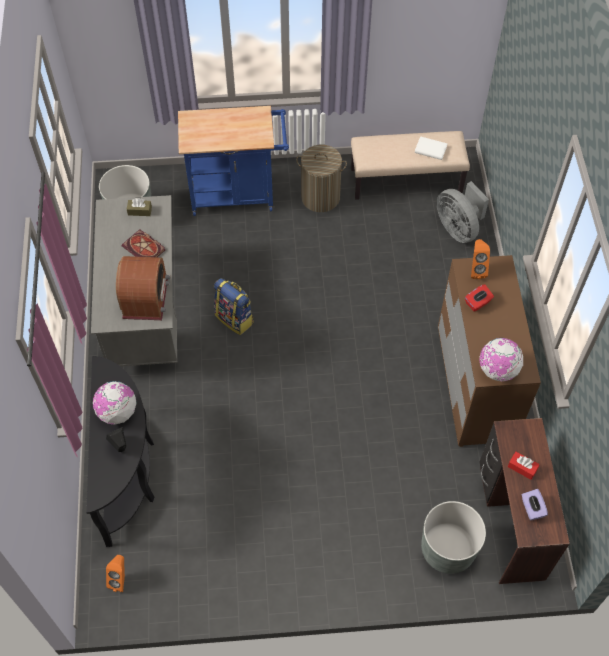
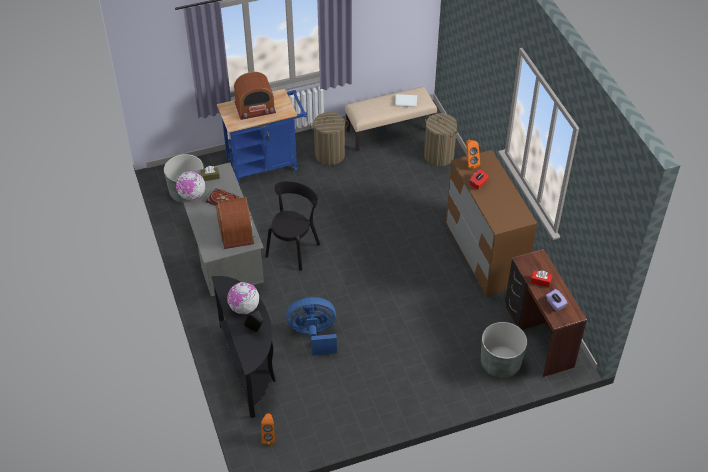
camera: 15 degrees left, 10 degrees down
(221, 448) = (314, 335): none -> blue fan
(224, 126) = (255, 108): none -> radio
(235, 319) = (294, 248): backpack -> black chair
(458, 228) = (439, 156): grey fan -> laundry basket
(497, 370) = (506, 221): globe -> globe (192, 195)

